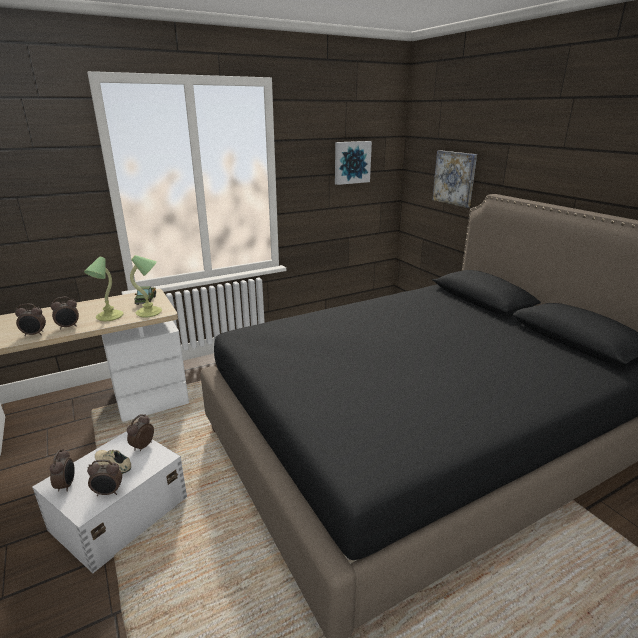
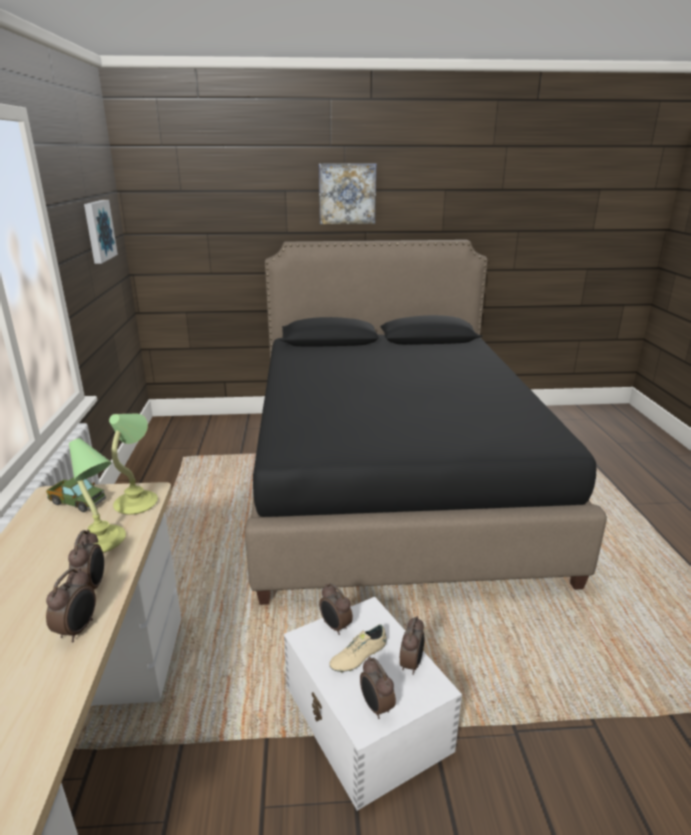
camera: 65 degrees left, 0 degrees up
(67, 485) = (376, 707): alarm clock -> alarm clock turned 135 degrees counterclockwise
(454, 178) = (222, 233): picture -> picture (347, 194)

